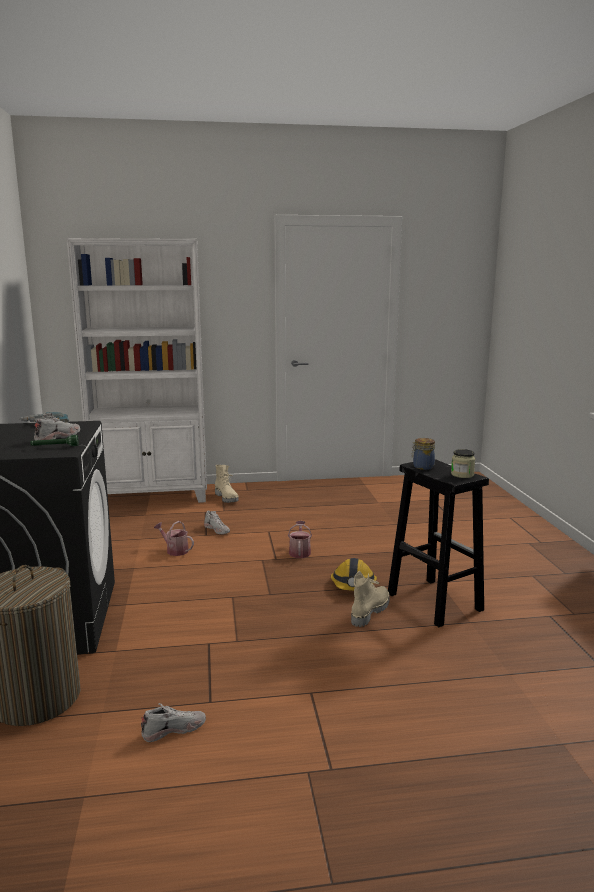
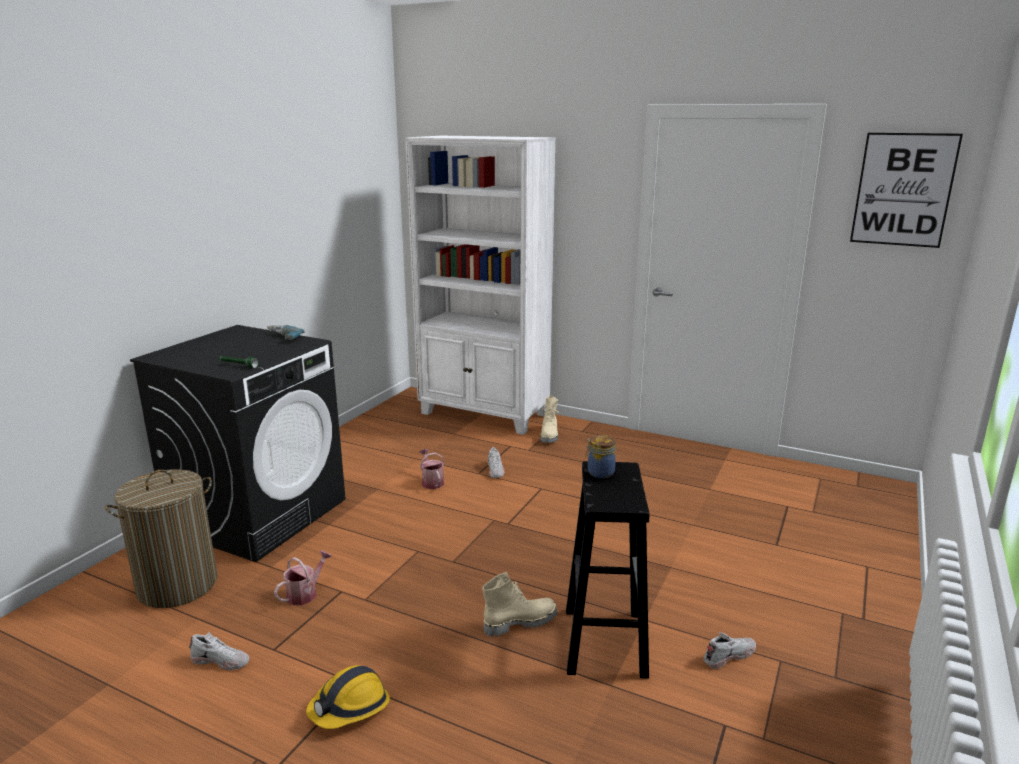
camera: 35 degrees right, 5 degrees up
(57, 437) = (261, 354): white shoe -> white shoe (729, 655)
(299, 552) = (541, 523): watering can -> watering can (305, 593)
(353, 585) = (544, 584): hard hat -> hard hat (350, 707)
(453, 274) = (903, 190): none -> picture
(462, 474) = (624, 498): jar -> none

